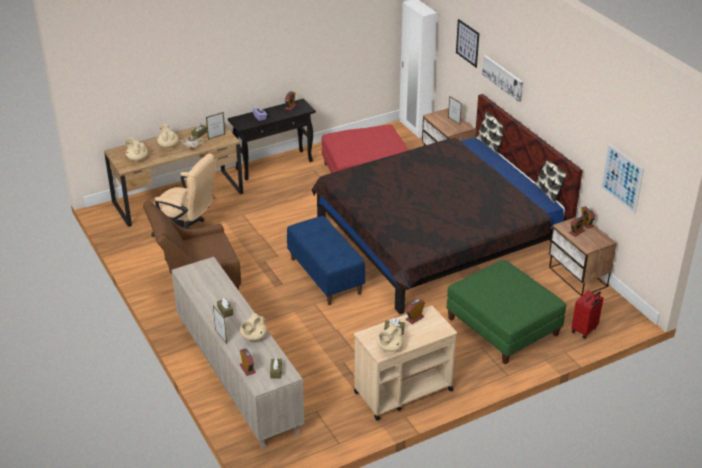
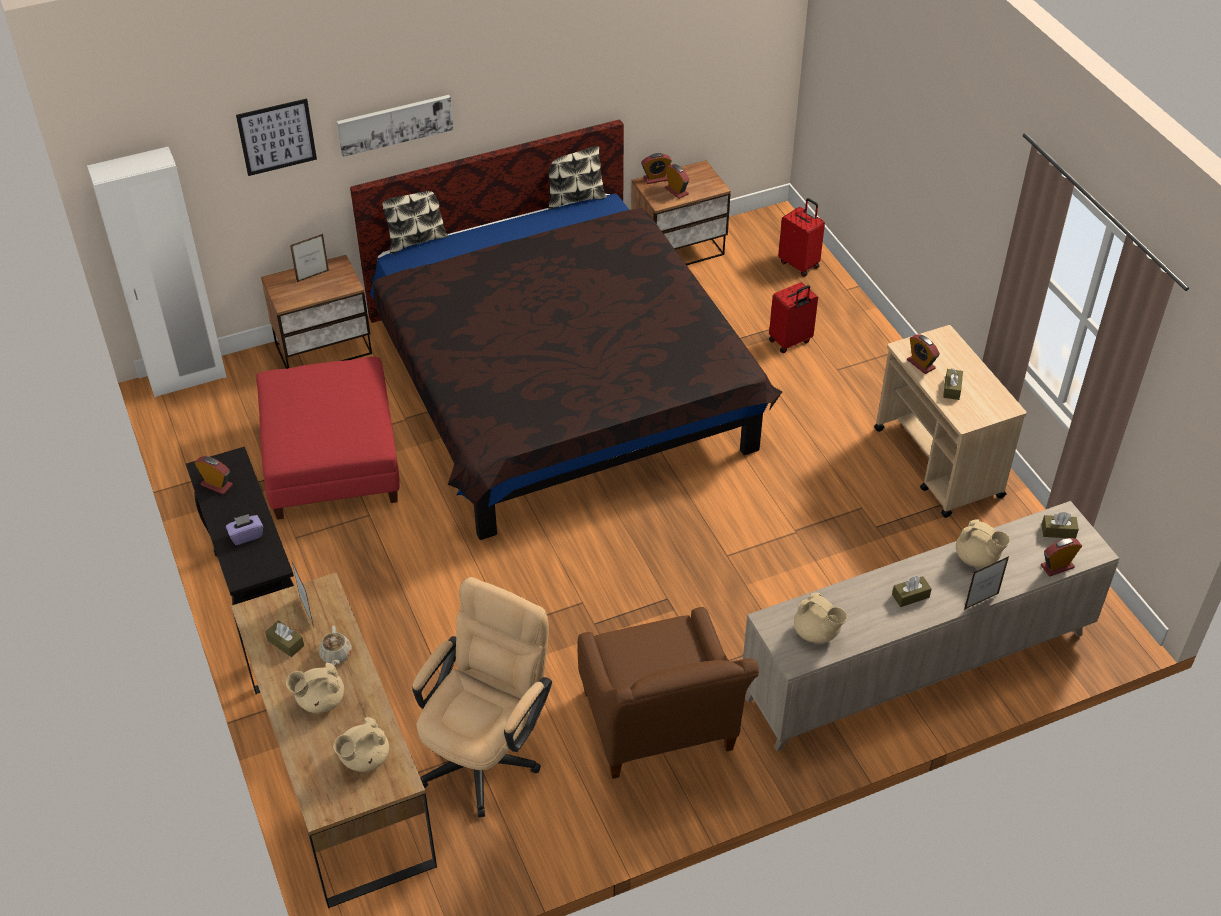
camera: 85 degrees left, 10 degrees up
(326, 276) = (649, 536): blue bench -> none
(389, 348) = (992, 397): beige teapot -> beige teapot (817, 633)
(502, 326) = (790, 341): green ottoman -> red suitcase
(622, 178) = (696, 71): picture -> none

